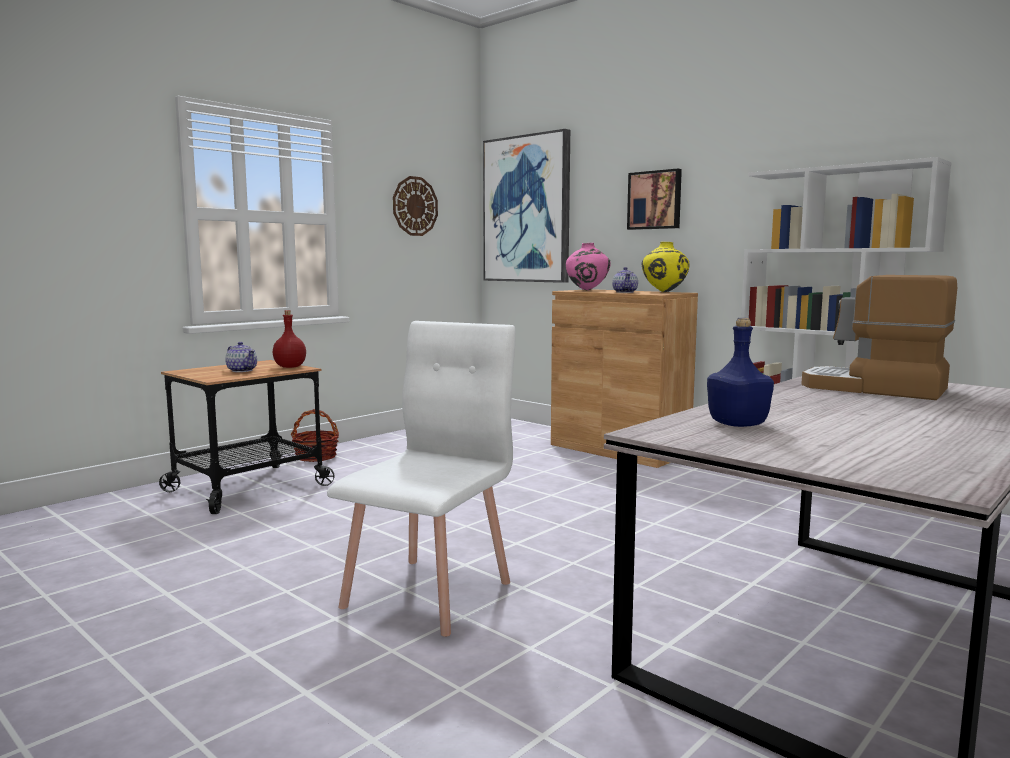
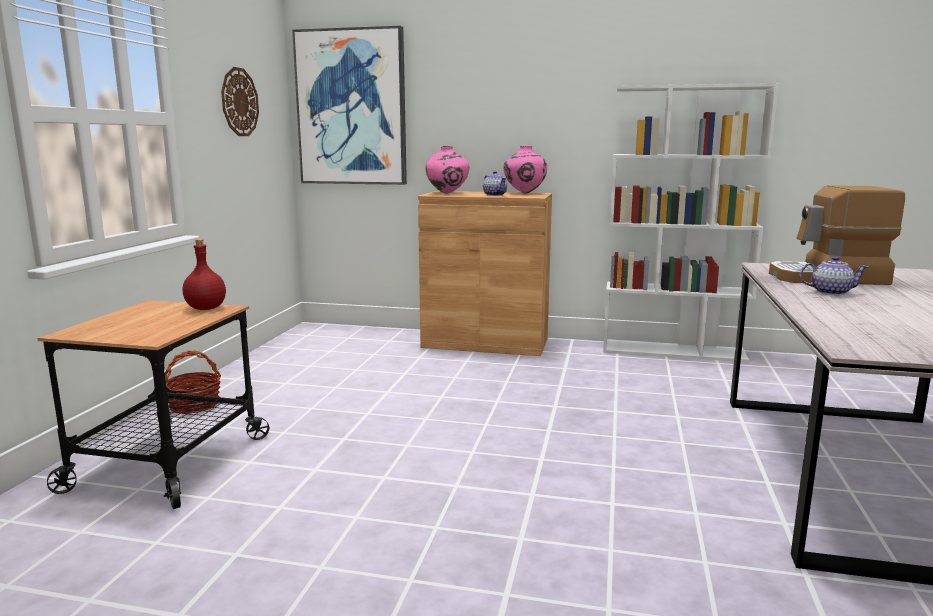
camera: 30 degrees left, 5 degrees up
(242, 370) = (156, 321): teapot -> teapot (830, 292)
(429, 594) = (550, 536): white chair -> none
(655, 200) = (503, 105): picture -> none
(664, 292) = (524, 193): yellow vase -> pink vase
(736, 424) = (873, 330): blue bottle -> none

